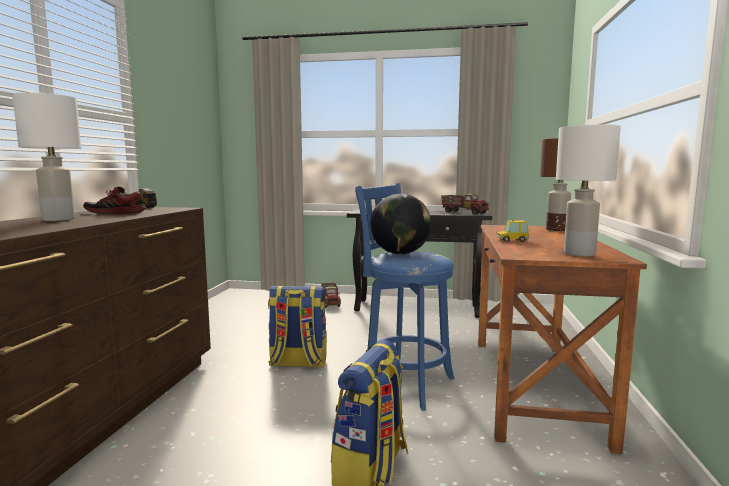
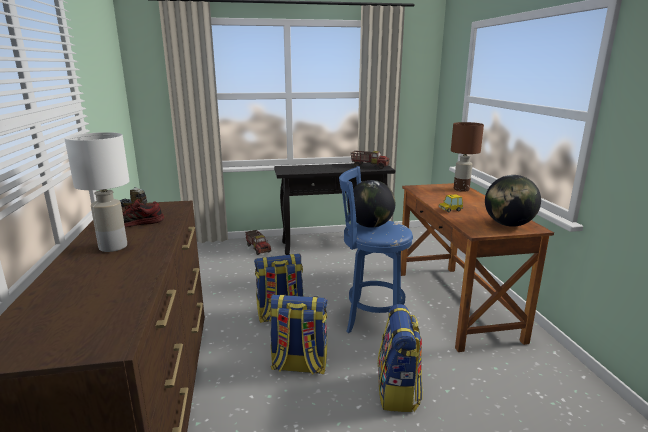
camera: 20 degrees left, 10 degrees up
(273, 414) = (299, 365): none -> backpack
(579, 254) = (508, 224): white table lamp -> globe

